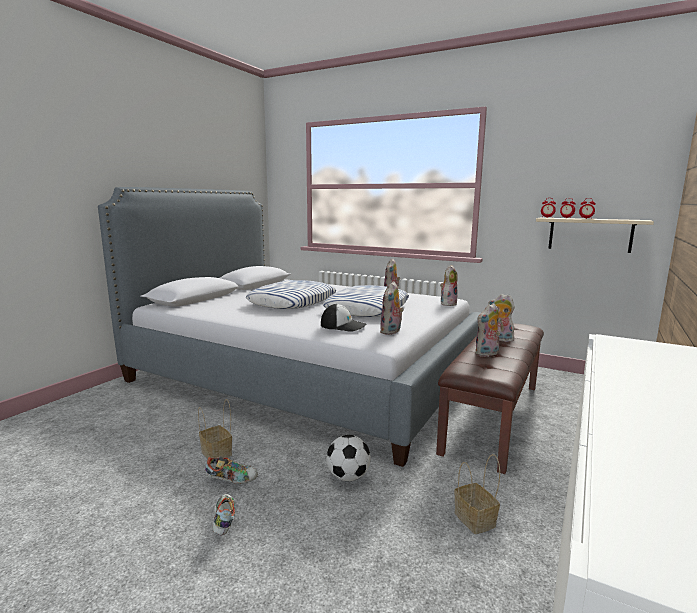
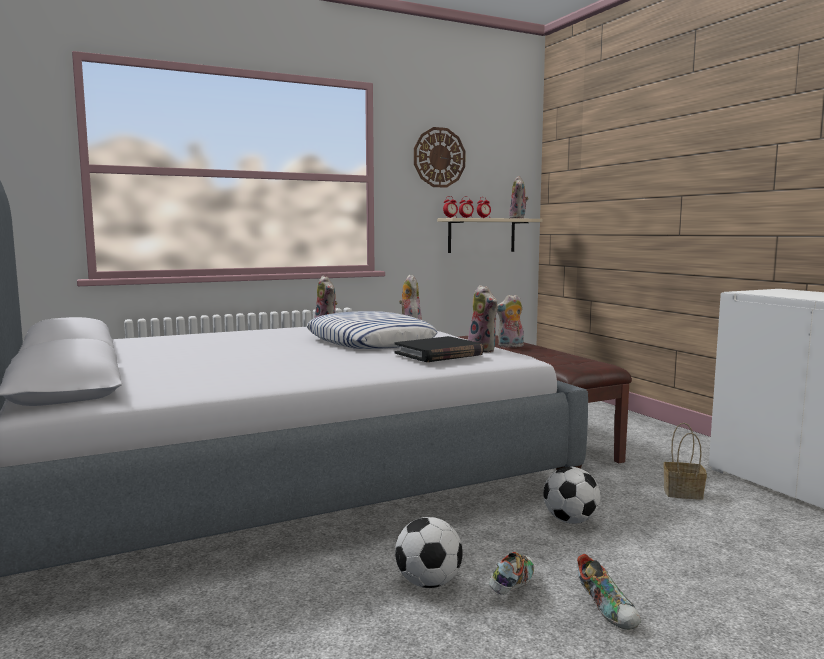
camera: 55 degrees left, 5 degrees down
(217, 453) = (429, 583): basket -> football
(224, 522) = (607, 610): shoe -> shoe turned 135 degrees counterclockwise
(292, 301) = (257, 354): pillow -> none
(343, 326) = (438, 354): cap -> black book
(487, 354) = (545, 356): plush toy -> plush toy (518, 218)
(547, 163) = (439, 157): none -> wall clock

